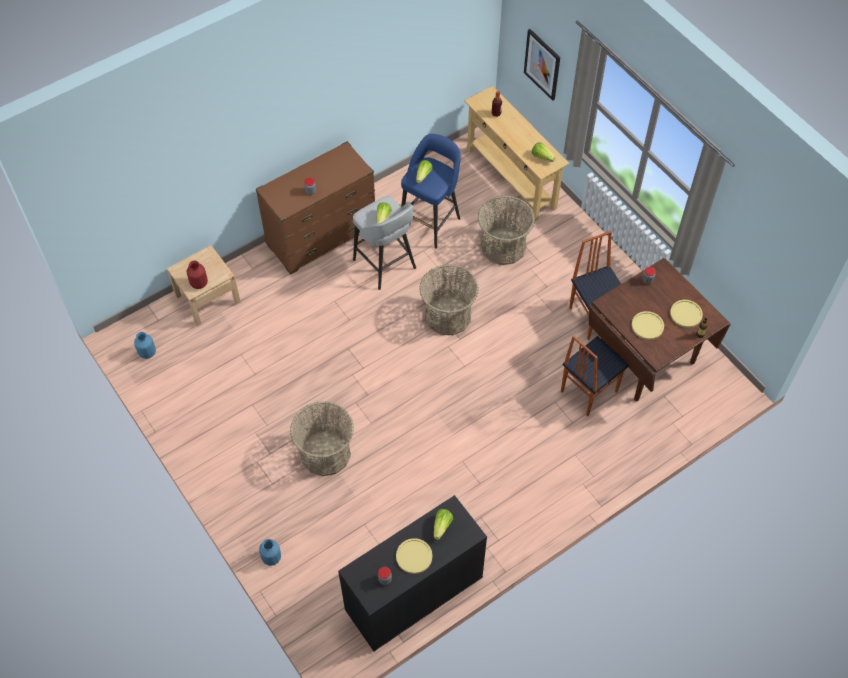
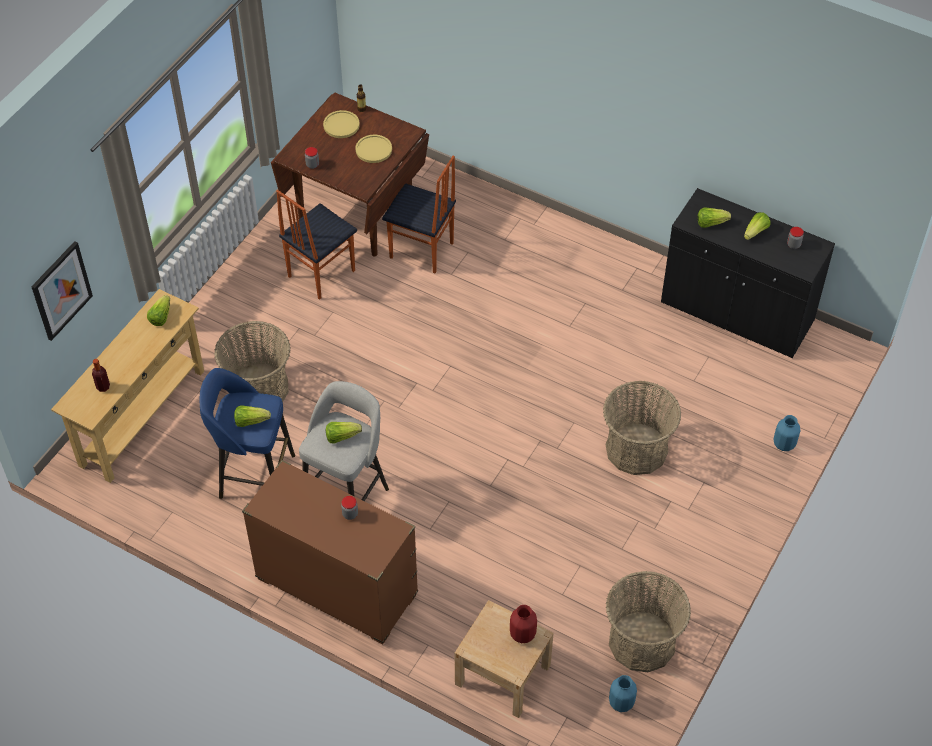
camera: 115 degrees left, 5 degrees down
(414, 556) = (755, 232): yellow plate -> lettuce
(448, 315) = (389, 406): basket -> basket (642, 641)

